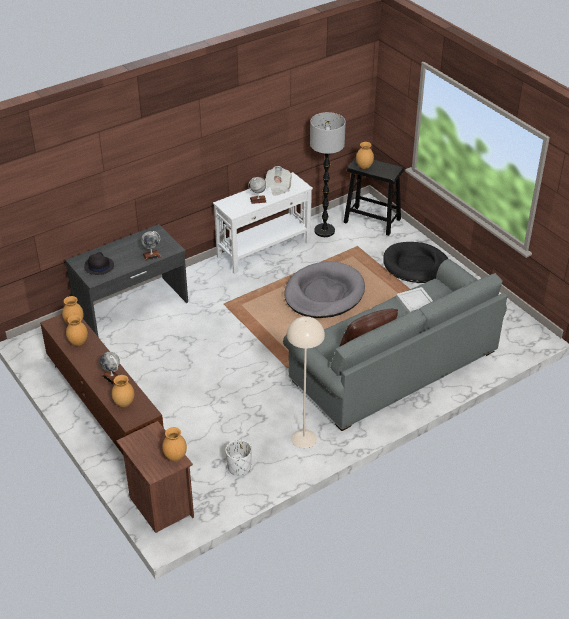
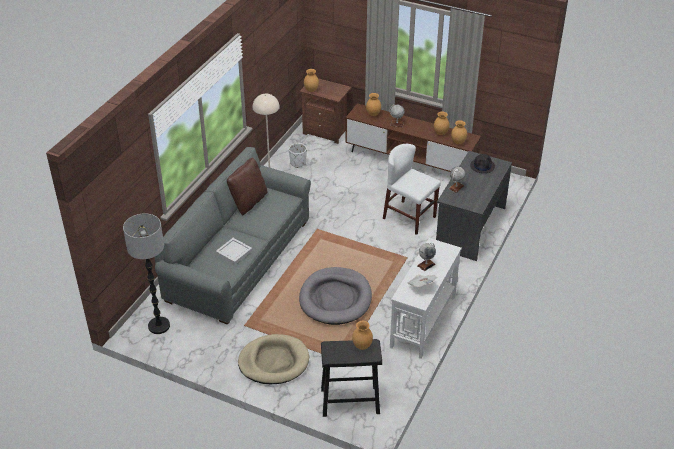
camera: 150 degrees right, 0 degrees up
(179, 342) = (409, 217): none -> white chair
(324, 231) = (386, 366): floor lamp -> floor lamp (159, 326)
(416, 265) = (274, 362): black dog bed -> beige dog bed

